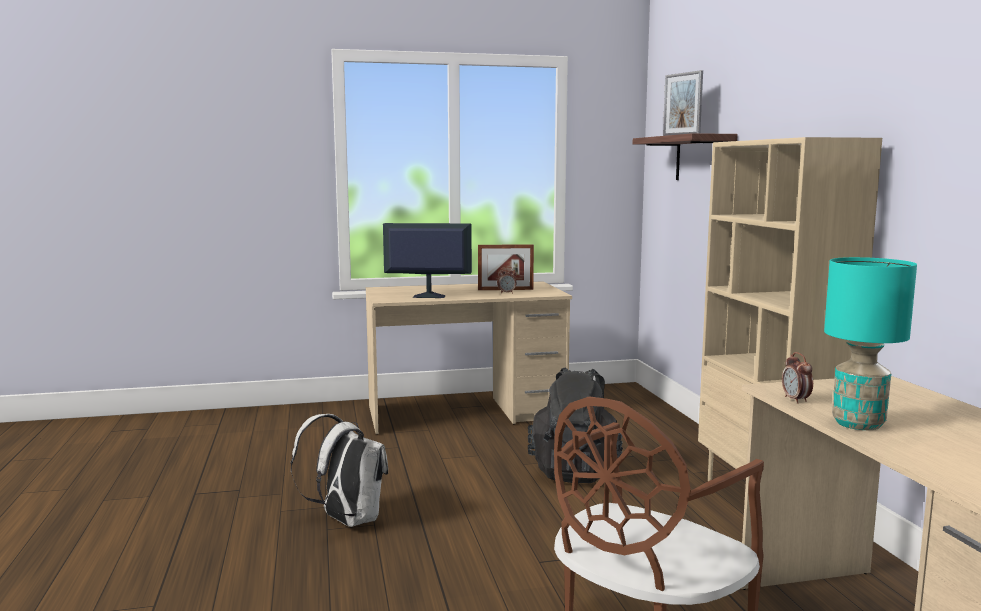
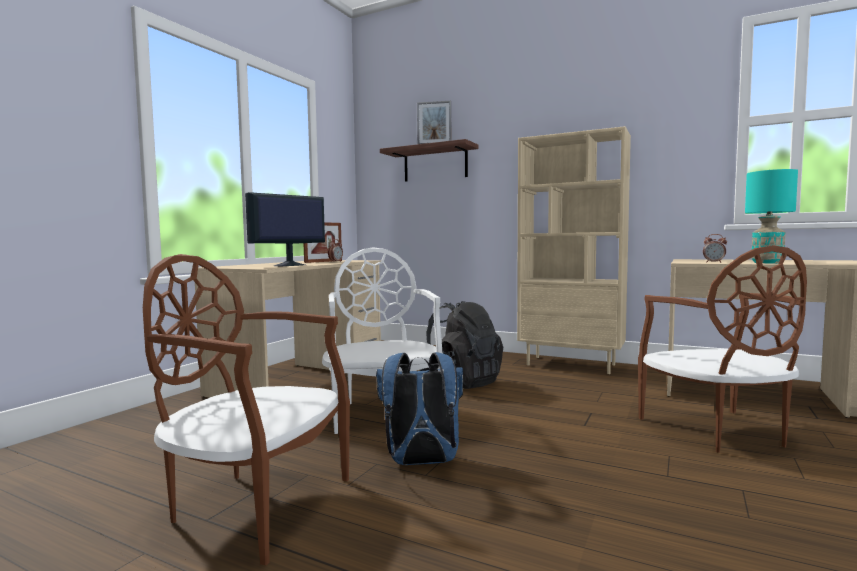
camera: 50 degrees left, 5 degrees down
(223, 497) = (255, 505): none -> brown chair
(346, 520) = (421, 463): white backpack -> blue backpack
(431, 471) = (383, 413): none -> white chair

